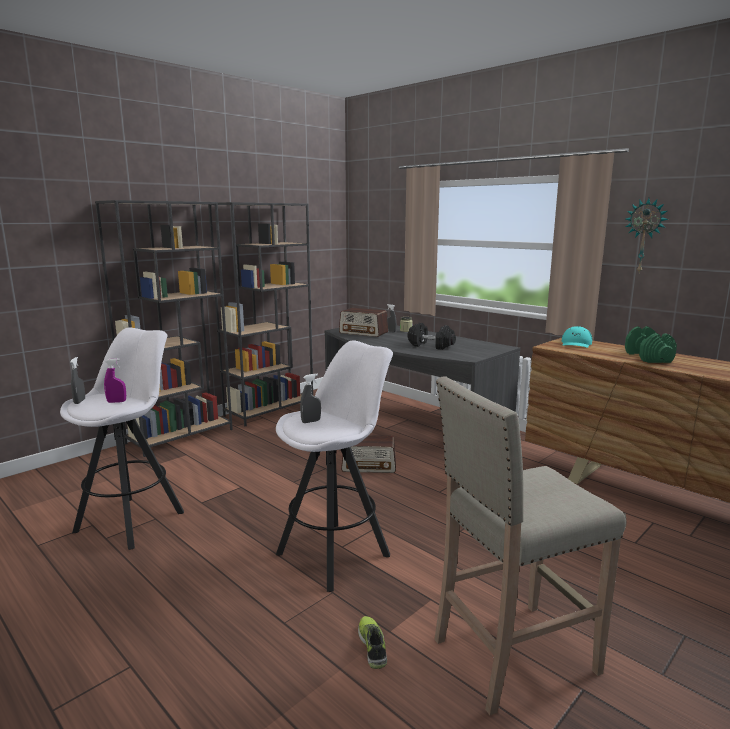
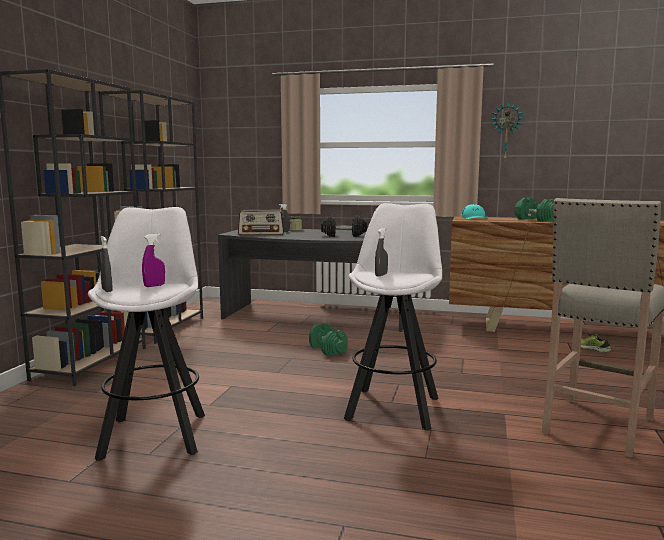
camera: 30 degrees left, 5 degrees down
(369, 466) = (328, 349): radio -> green dumbbell
(373, 646) = (510, 449): shoe -> shoe (591, 348)

